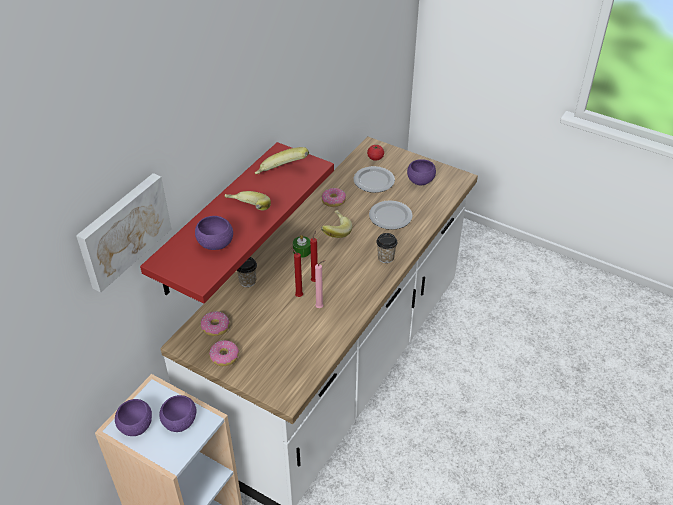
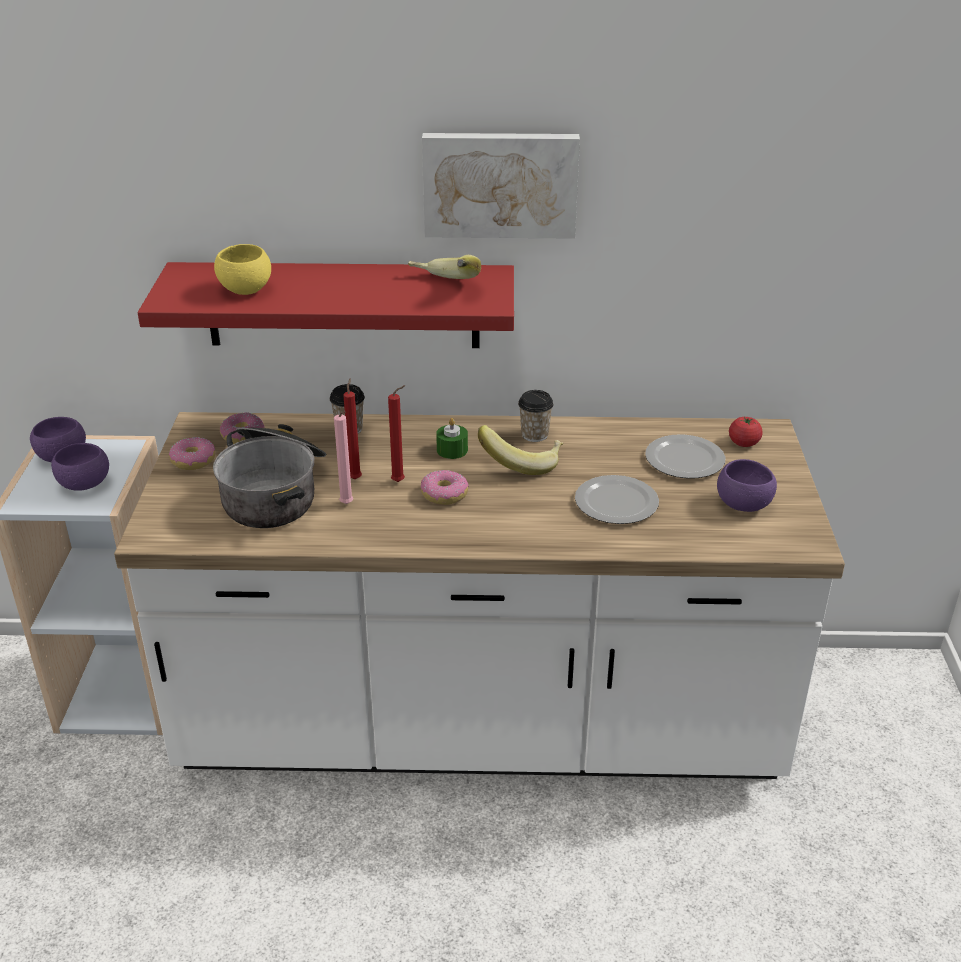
camera: 60 degrees right, 10 degrees down
(123, 230) = (141, 184): picture -> picture (500, 183)
(216, 244) = (245, 290): purple bowl -> yellow bowl
(247, 212) = (332, 290): banana -> none
(286, 331) = (275, 493): none -> cooking pot
(333, 201) = (592, 440): donut -> donut (444, 494)
(386, 257) = (512, 529): cup -> cup (534, 435)

